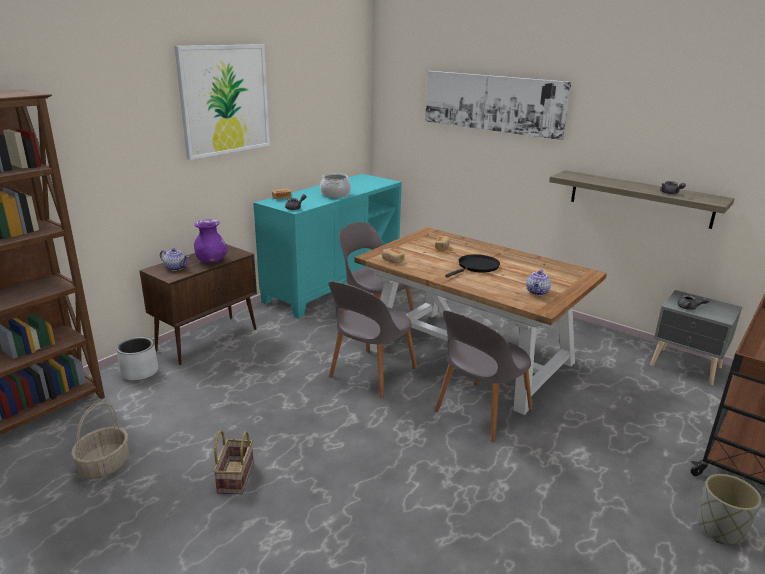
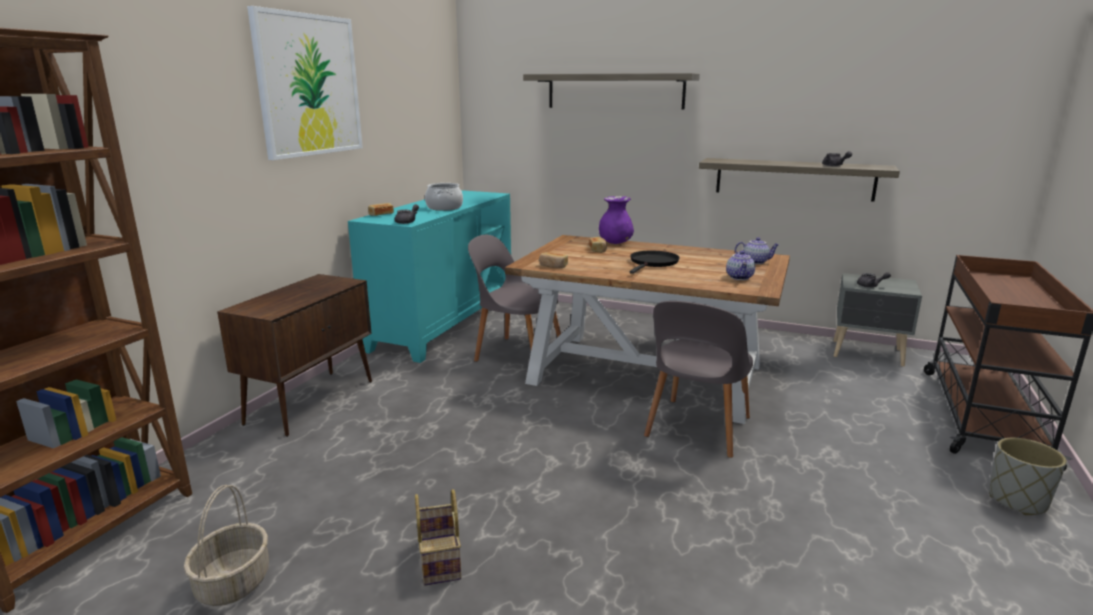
camera: 15 degrees left, 5 degrees down
(140, 372) = (232, 454): grey planter -> none
(176, 268) = (270, 304): teapot -> teapot (755, 262)
(211, 261) = (314, 292): purple vase -> purple vase (615, 243)
(371, 374) = (545, 409): grey chair -> none
(492, 103) = (615, 91): picture -> shelf

